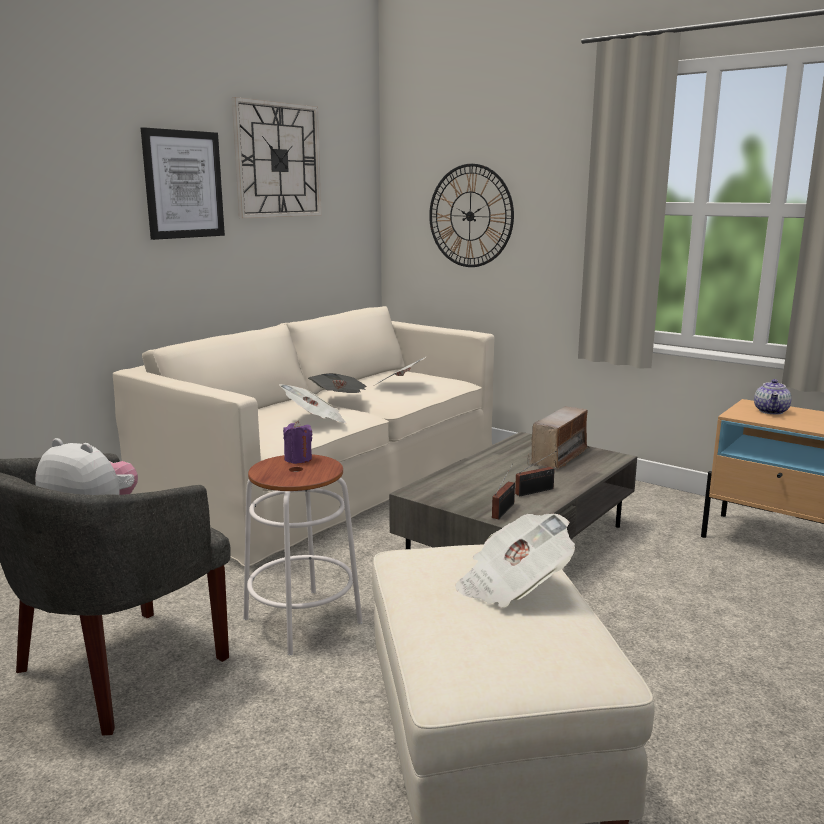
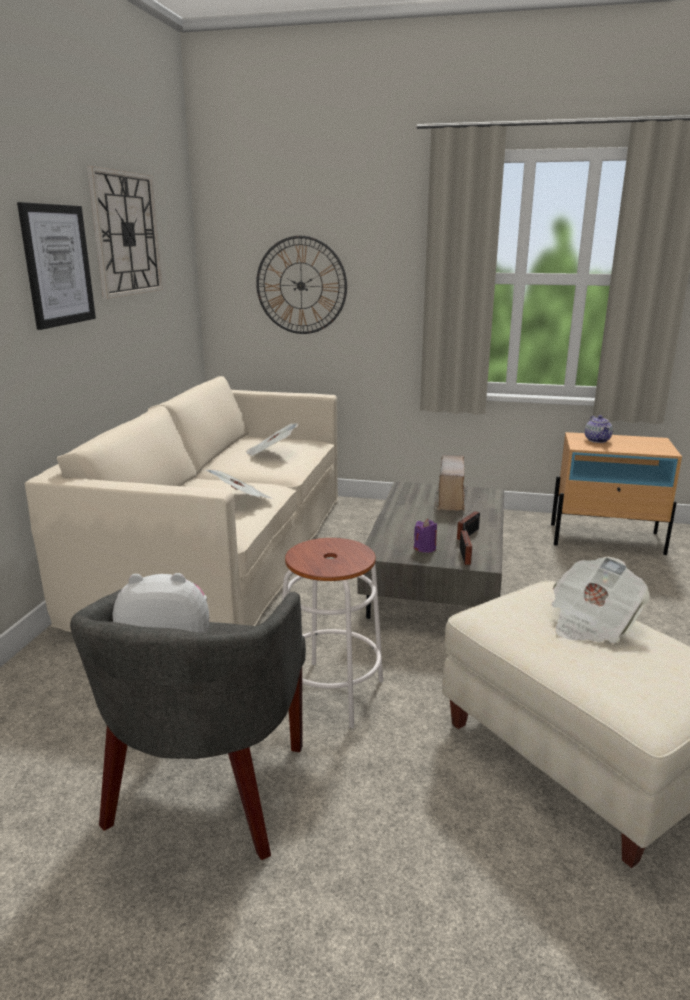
camera: 25 degrees left, 5 degrees up
(298, 459) = (318, 545): purple candle -> purple candle (425, 548)
(340, 399) = (234, 475): newspaper -> none

